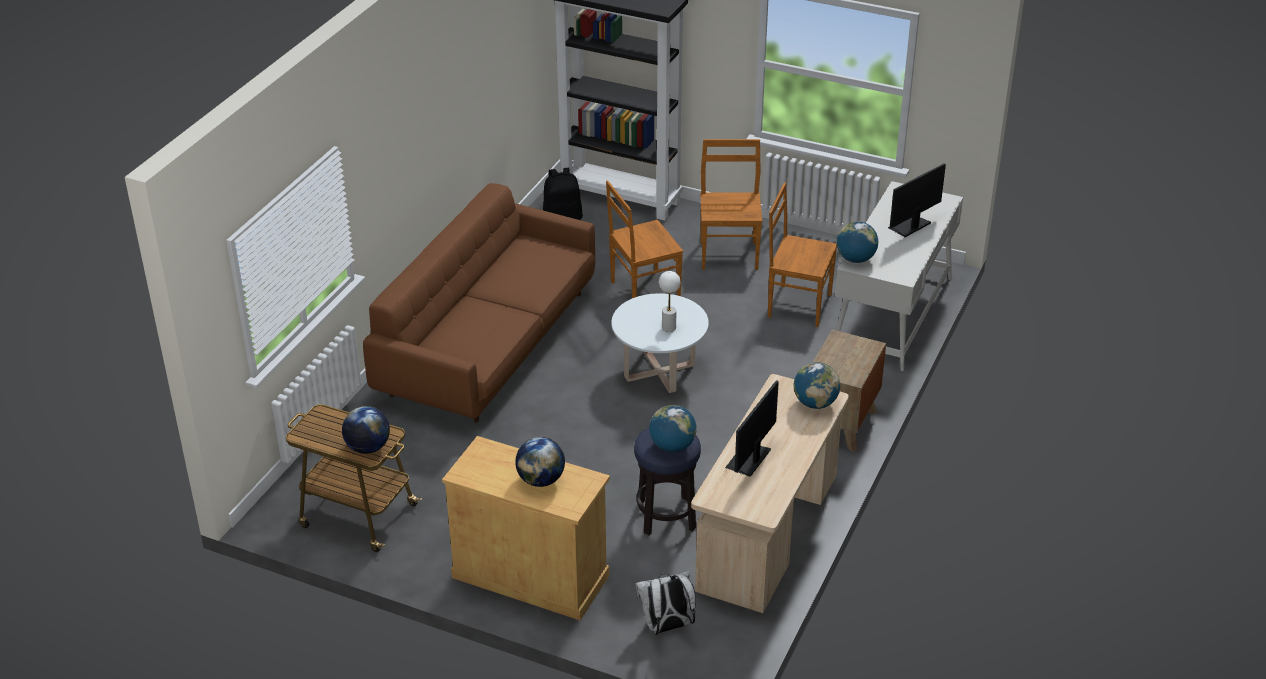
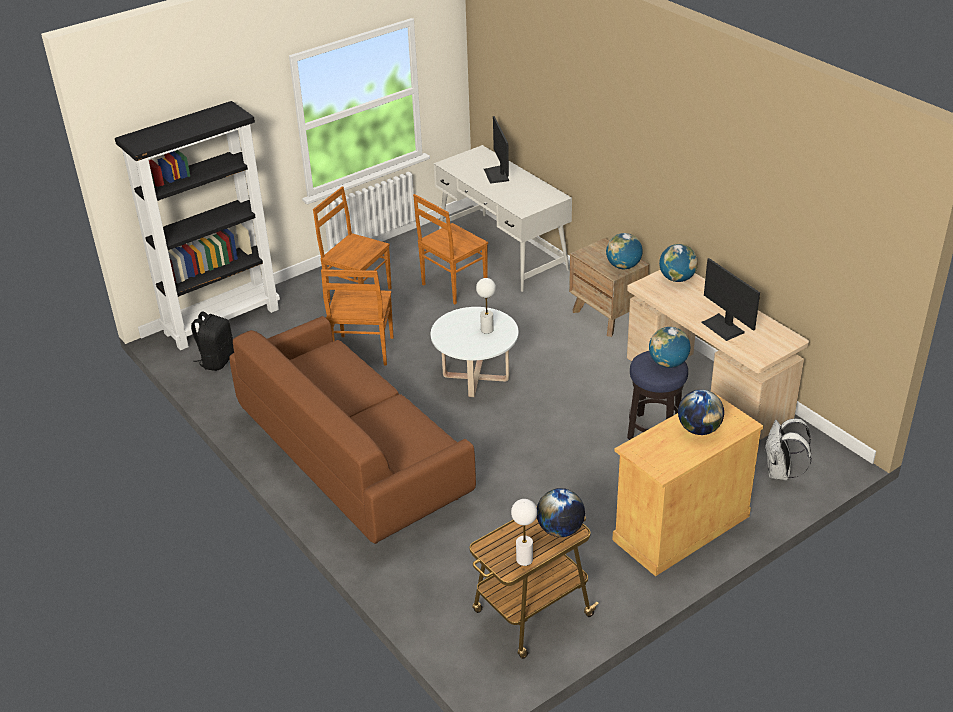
camera: 60 degrees left, 0 degrees up
(317, 439) = (524, 559): none -> white table lamp
(855, 259) = (517, 207): globe -> globe (623, 266)

